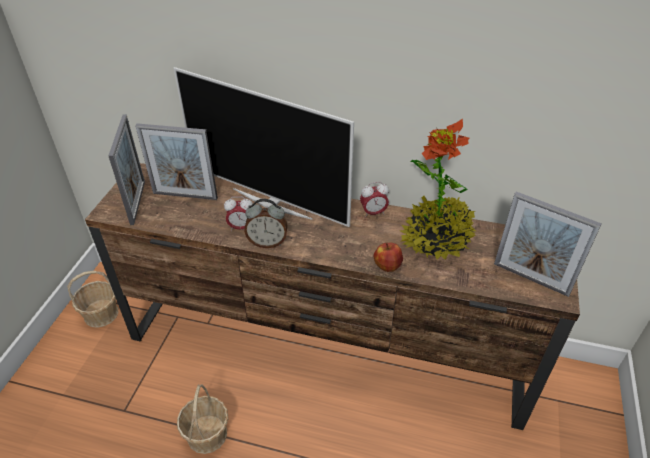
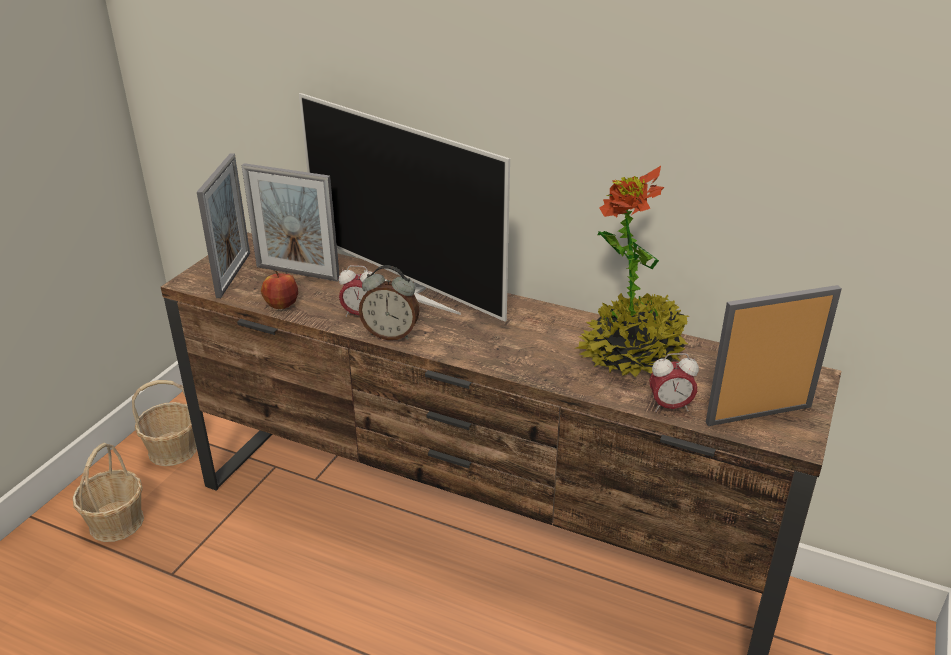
camera: 10 degrees right, 10 degrees down
(207, 434) = (278, 620): basket -> basket (117, 522)
(373, 213) = (549, 315): alarm clock -> alarm clock (669, 407)
(387, 266) = (550, 378): apple -> apple (281, 305)
(530, 279) = (758, 414): picture frame -> picture frame turned 120 degrees clockwise

